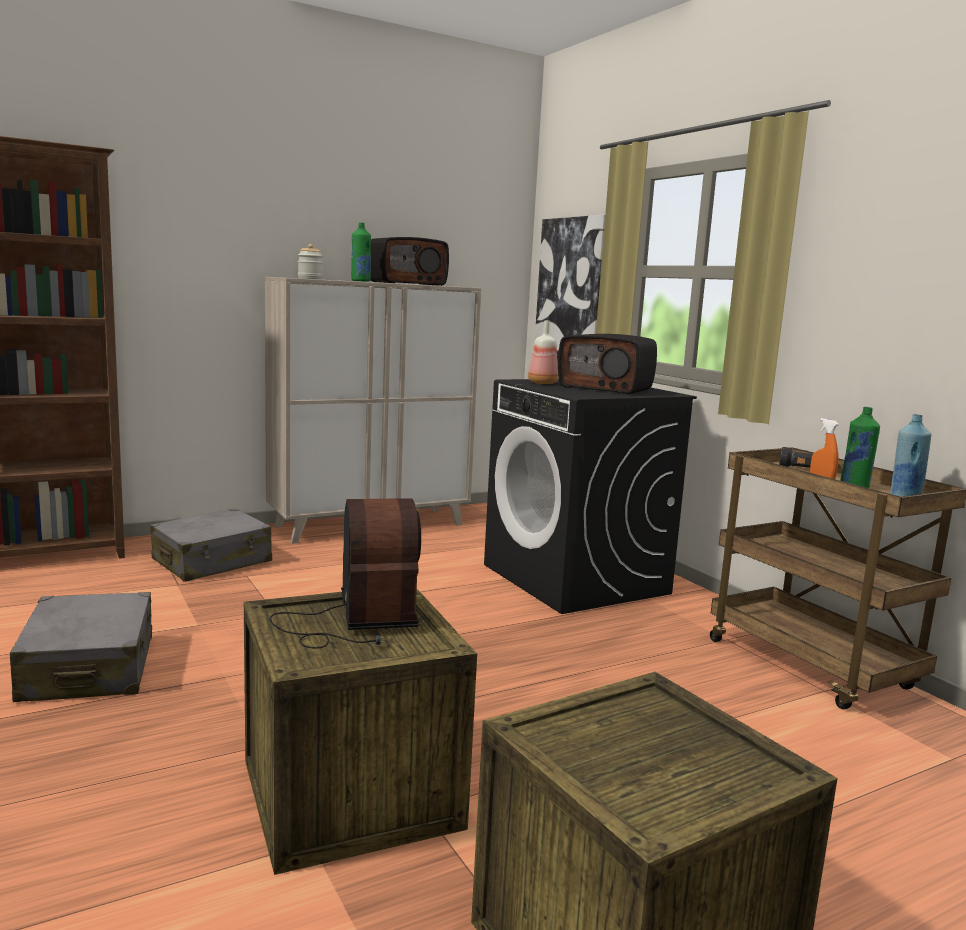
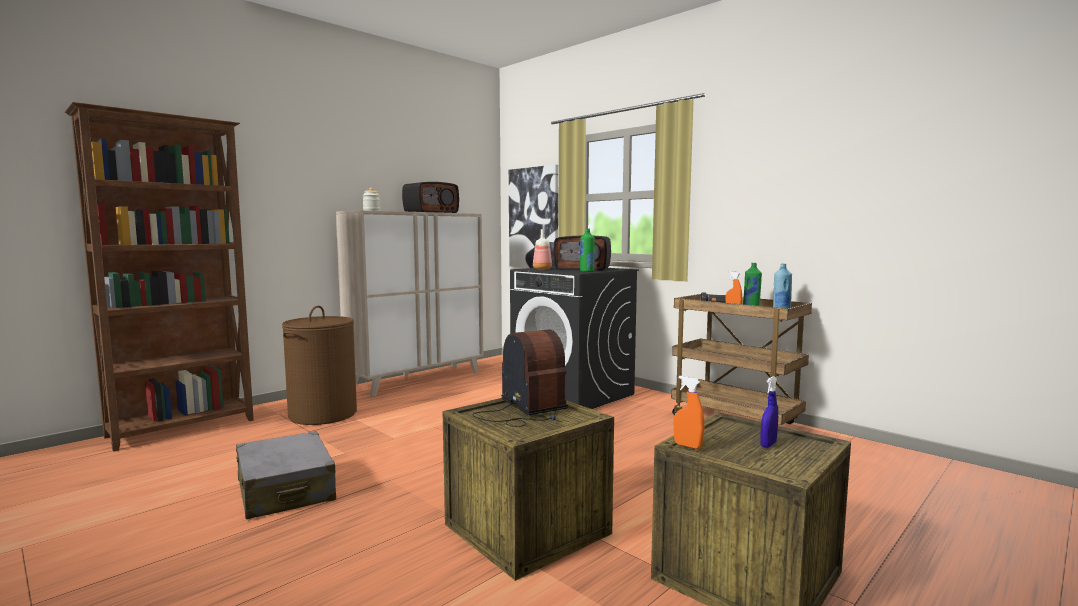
camera: 15 degrees left, 5 degrees down
(212, 561) = (323, 414): grey suitcase -> brown laundry basket
(360, 281) = (405, 211): green bottle -> green bottle (587, 271)
(534, 731) = (687, 446): none -> orange spray bottle
(679, 755) = (768, 444): none -> blue spray bottle

